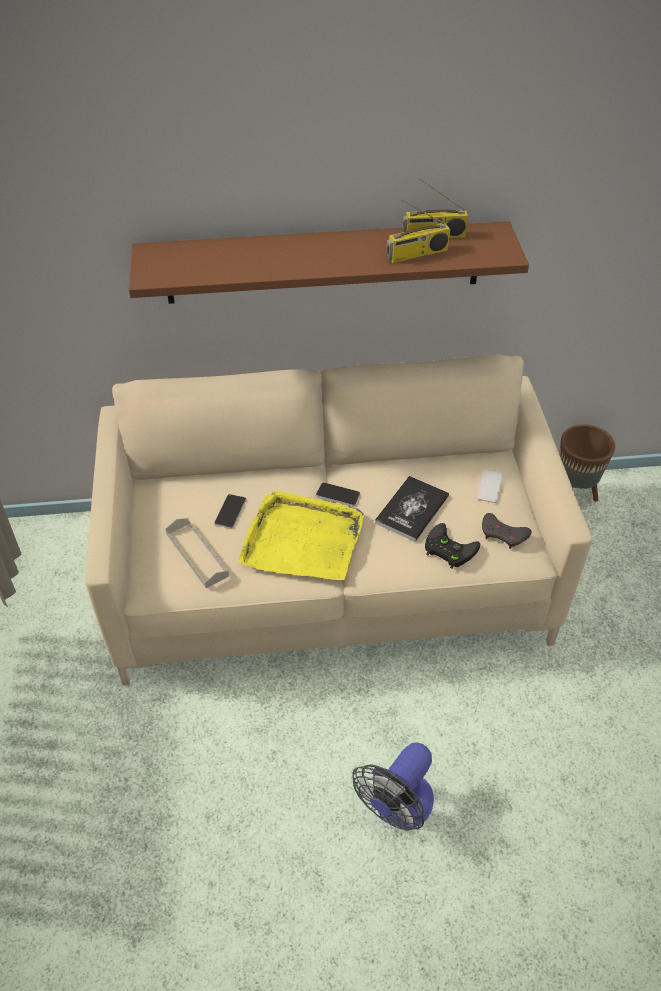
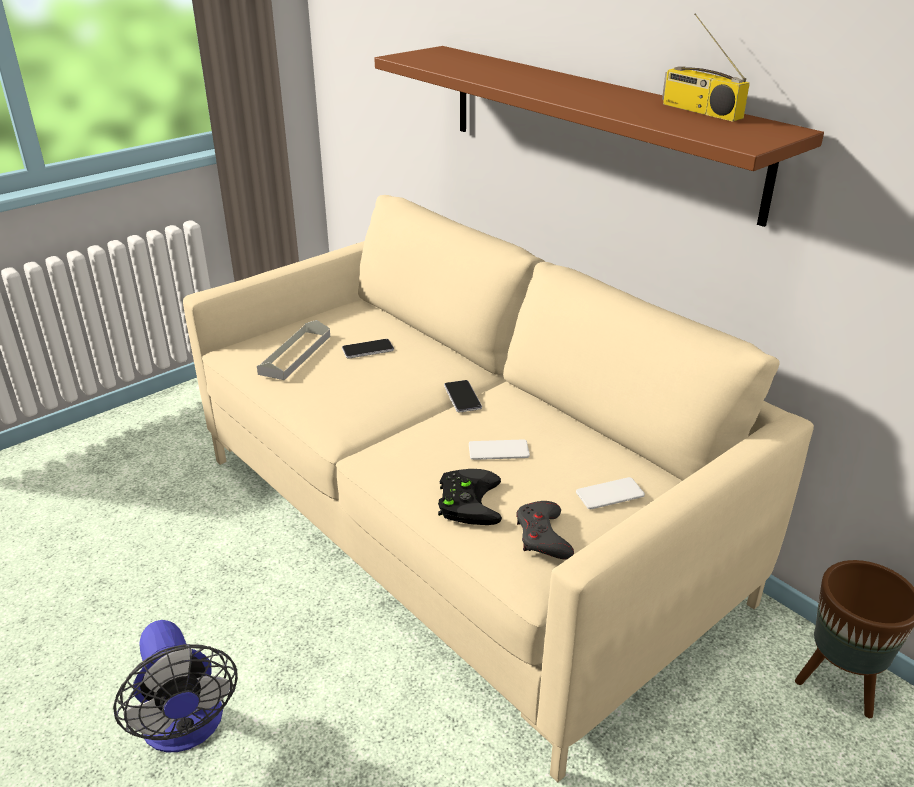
camera: 55 degrees right, 15 degrees down
(302, 540) = (374, 400): yellow tray -> none
(397, 809) = (186, 729): fan -> fan turned 120 degrees counterclockwise
(412, 509) = (498, 451): book -> phone
(417, 254) = (645, 112): radio -> none

